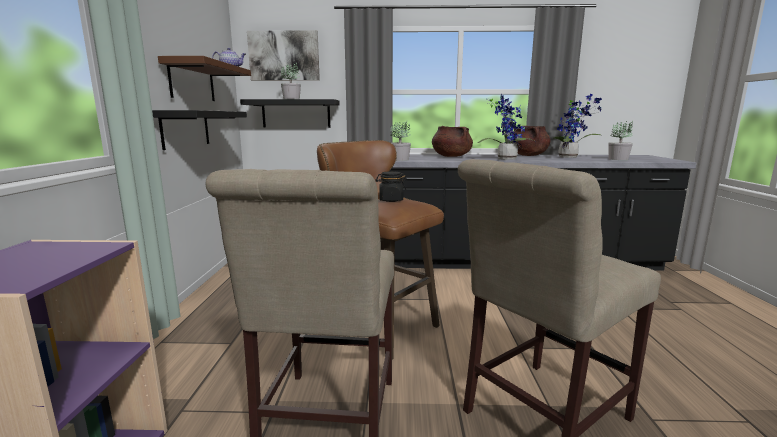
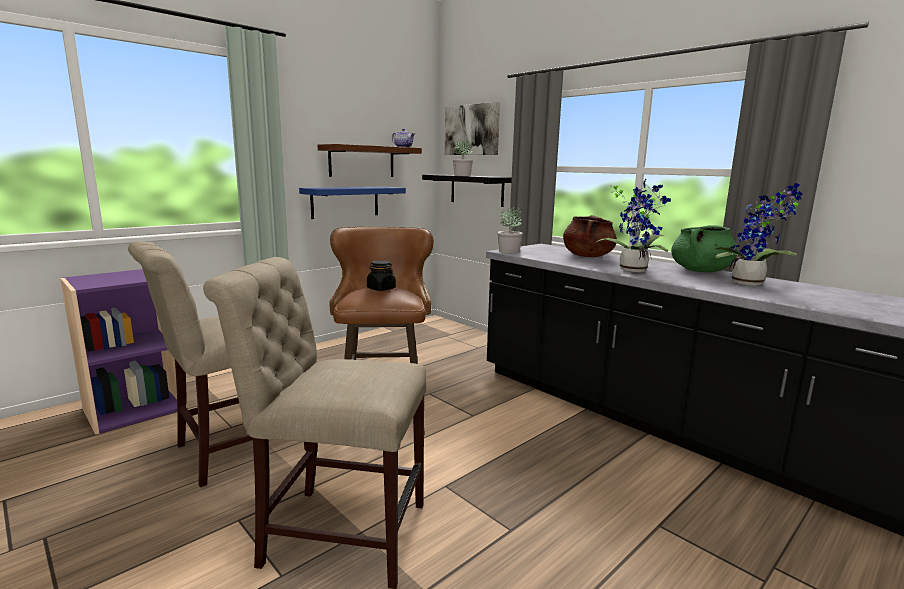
camera: 45 degrees right, 0 degrees up
(185, 129) = (345, 202): black shelf -> blue shelf
(528, 155) = (700, 271): brown cooking pot -> green cooking pot
(618, 159) = (820, 301): potted plant -> none

